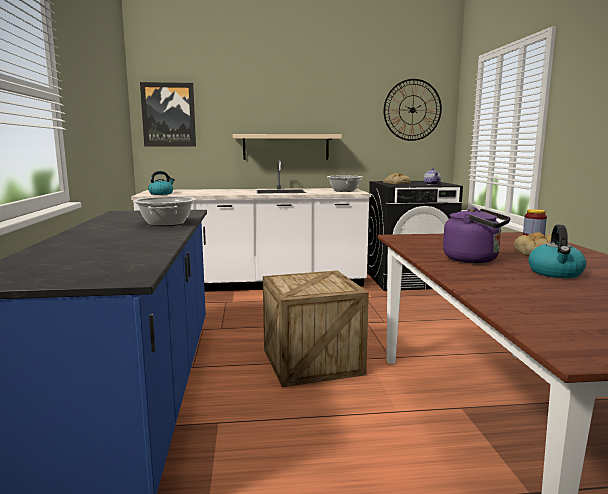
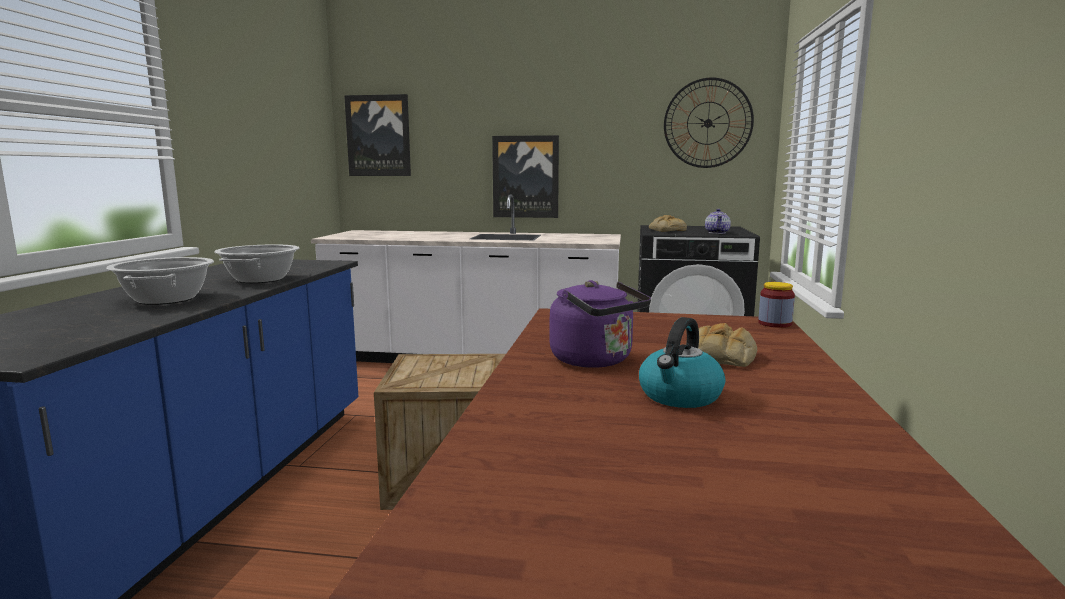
camera: 15 degrees right, 0 degrees up
(161, 194) = (352, 236): kettle -> none
(286, 147) = (525, 177): beige shelf -> picture
(344, 191) = (592, 238): cooking pot -> cooking pot (166, 299)

